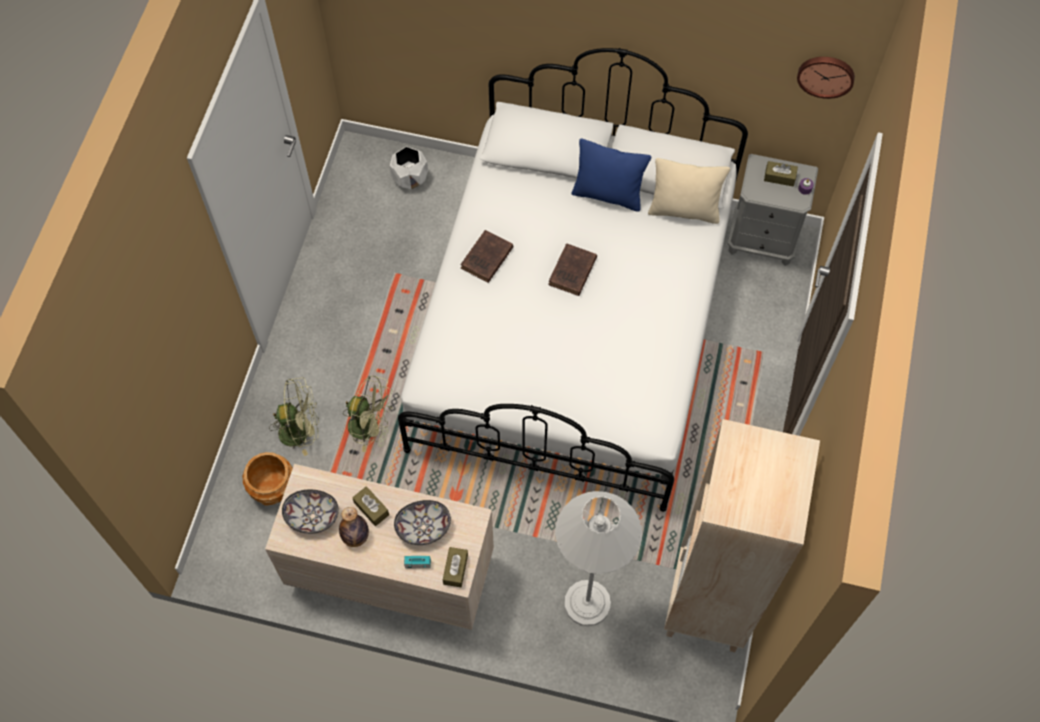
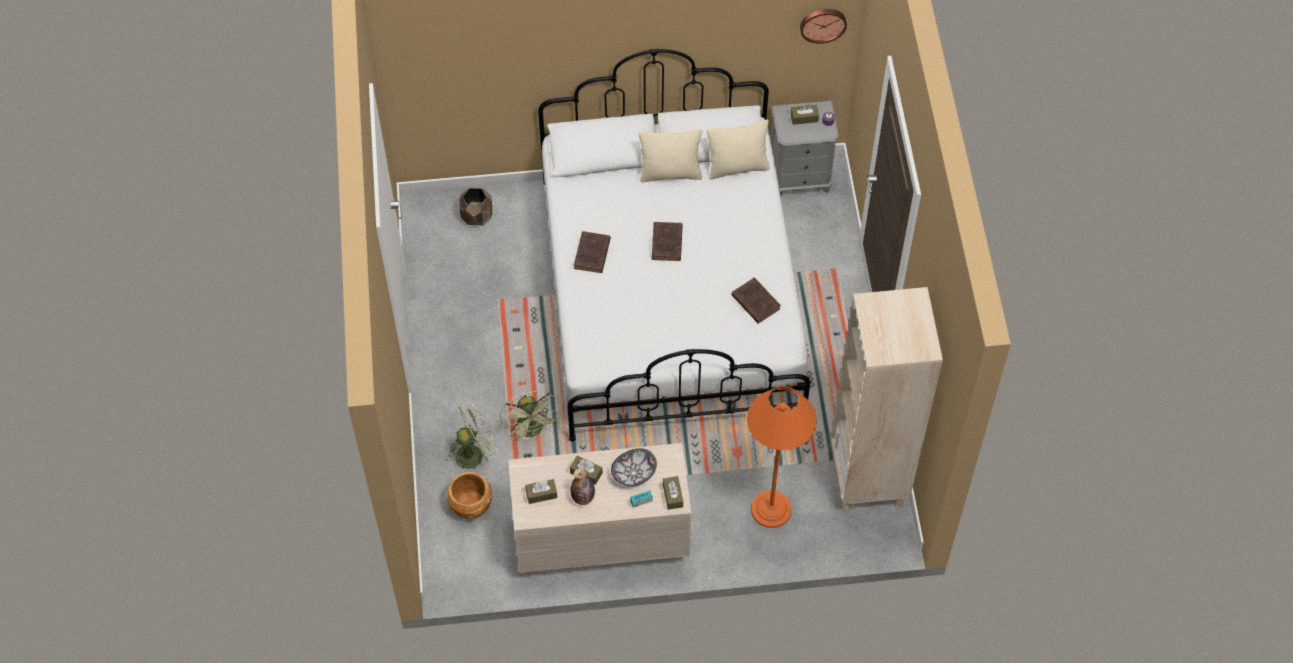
camera: 20 degrees left, 5 degrees down
(312, 517) = (541, 494): bowl -> brown tissue box
(370, 426) = (532, 431): green fan -> green fan turned 75 degrees clockwise
(410, 178) = (477, 216): white planter -> brown planter
(587, 603) = (771, 509): white floor lamp -> orange floor lamp
(608, 194) = (670, 173): blue pillow -> beige pillow
(643, 369) = (755, 301): none -> brown book

